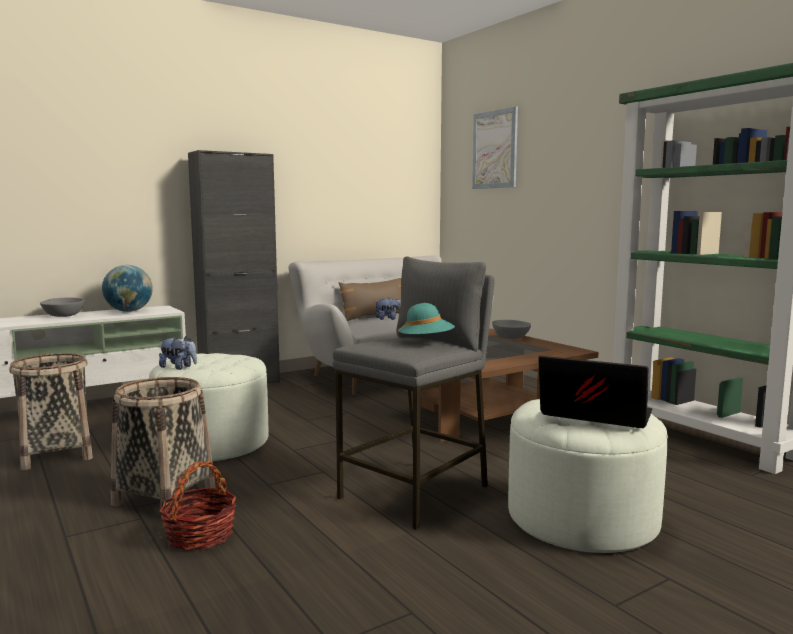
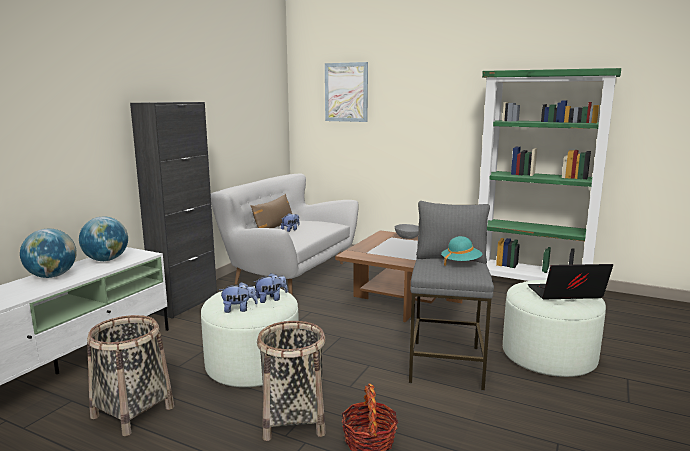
camera: 30 degrees left, 5 degrees up
(64, 316) = (52, 276): grey bowl -> globe
(225, 365) = (271, 299): none -> plush toy

